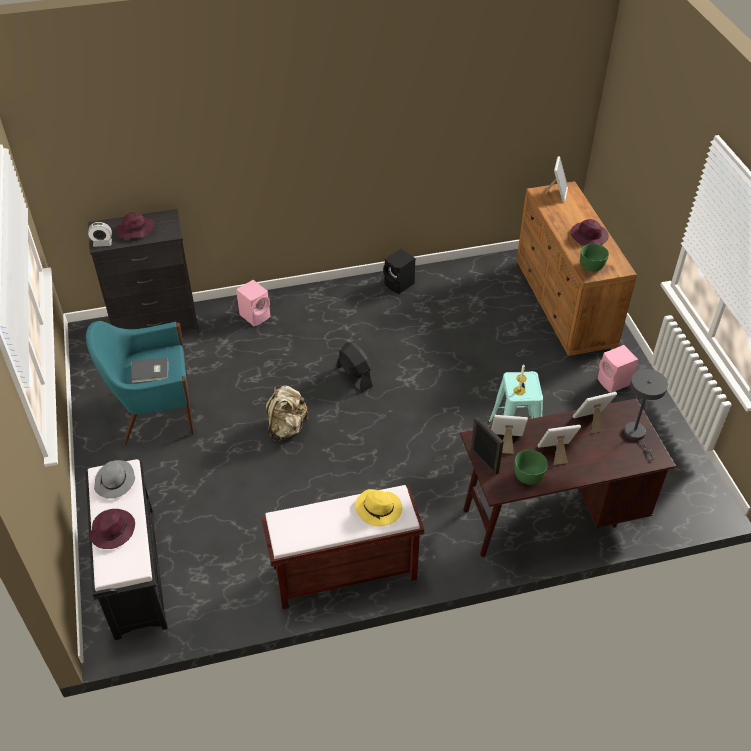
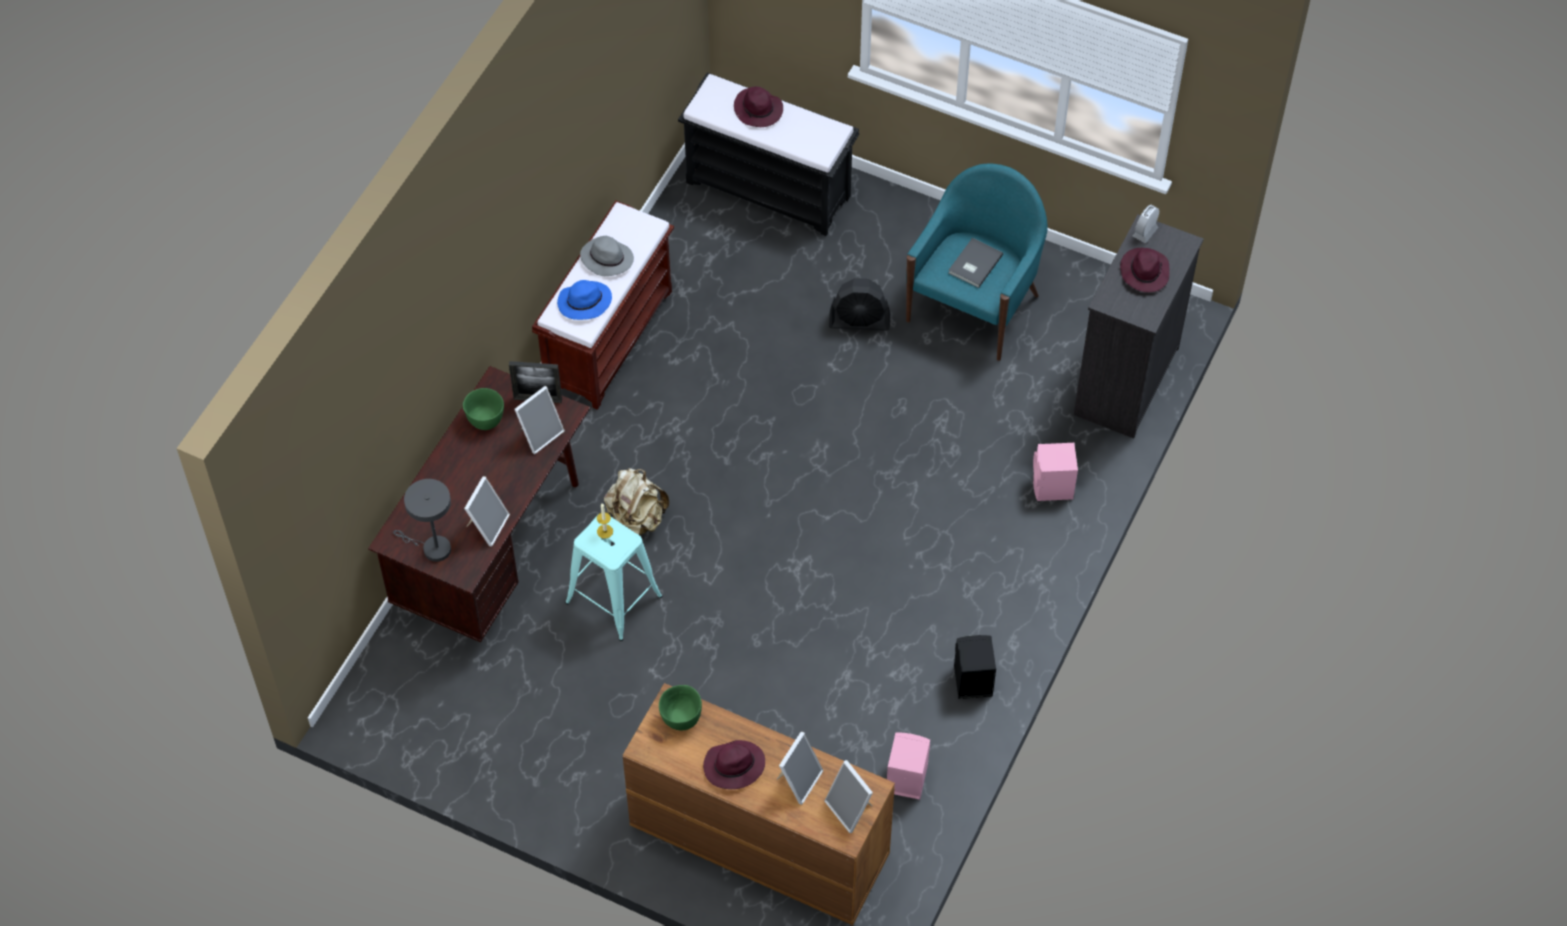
camera: 130 degrees right, 10 degrees up
(115, 482) = (814, 137): grey hat -> grey hat (606, 258)
(287, 428) = (835, 405): beige backpack -> beige backpack (636, 520)
(354, 377) = (852, 516): black fan -> black fan (859, 321)
(379, 509) = (584, 303): yellow hat -> blue hat
(555, 452) = (486, 463): picture frame -> picture frame (798, 780)
(614, 382) = (587, 773): pink speaker -> pink speaker (905, 778)

